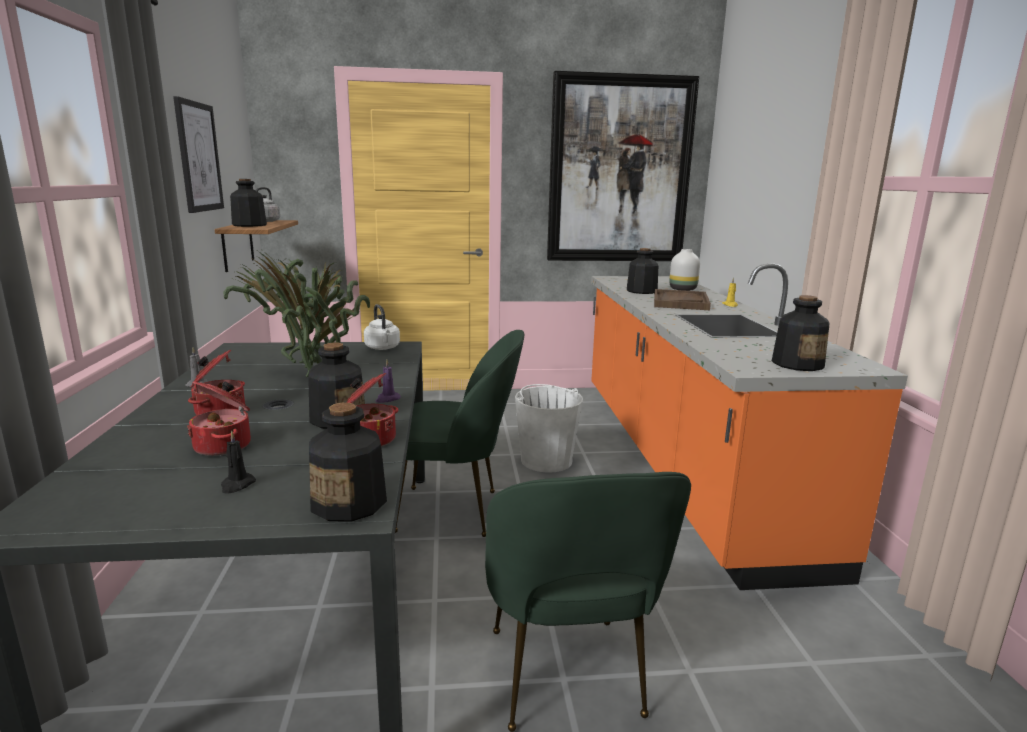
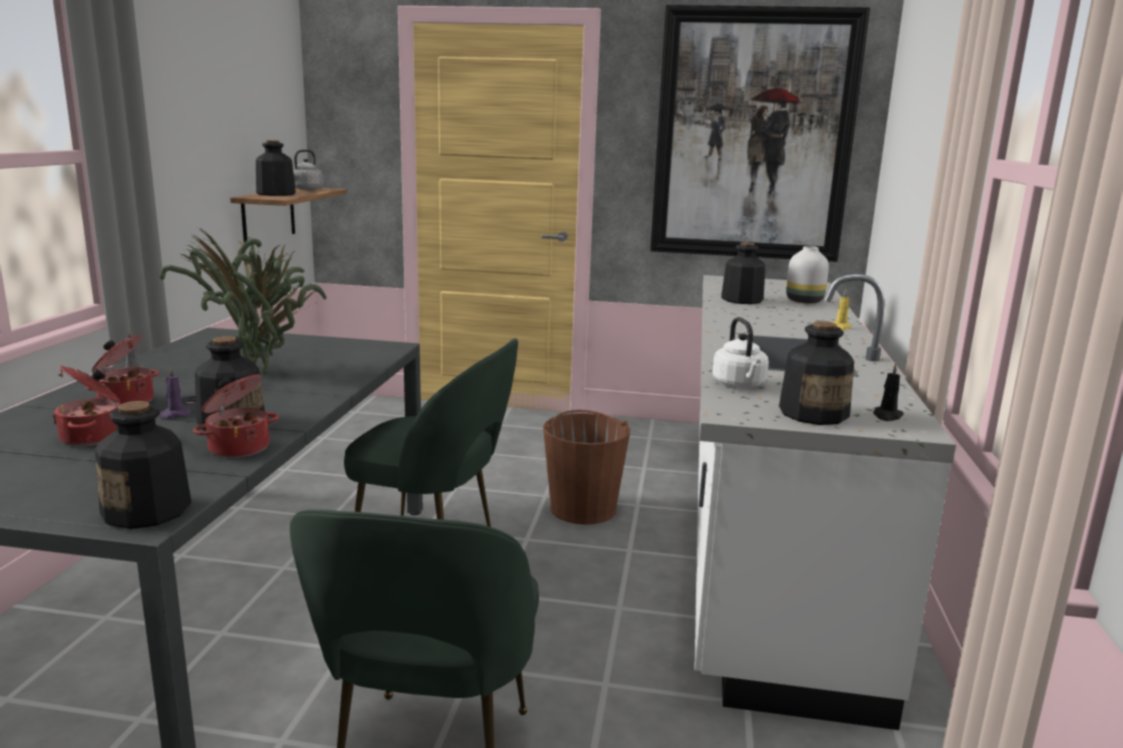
camera: 15 degrees right, 0 degrees up
(198, 157) = (211, 117): picture -> none
(237, 485) = (65, 478): black candle -> black candle (887, 416)
(383, 348) = (366, 348): white kettle -> white kettle (740, 385)
(387, 399) = (306, 406): purple candle -> purple candle (174, 415)
(546, 460) = (583, 508): white bucket -> brown bucket
(680, 302) = (774, 318): brown tray -> none
(682, 462) = (762, 534): orange counter -> white counter

